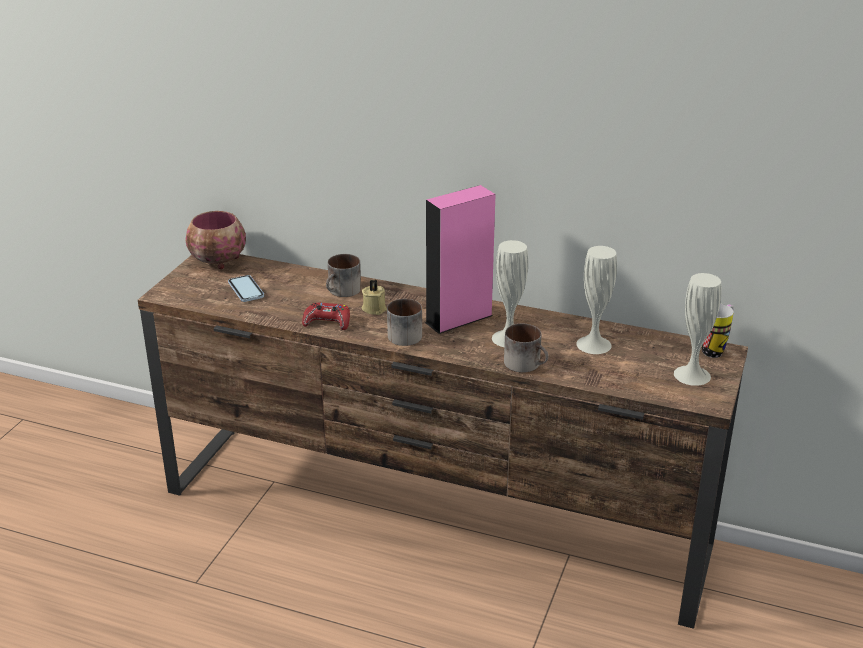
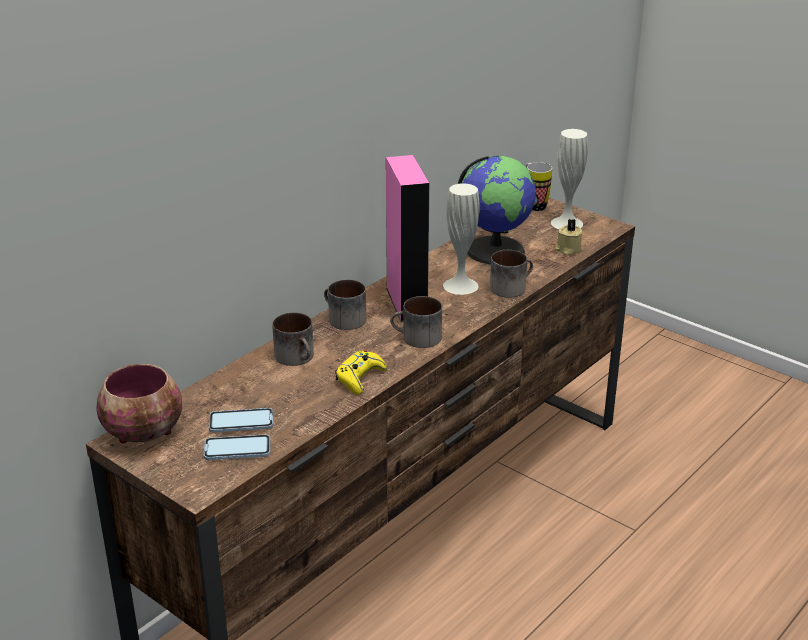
camera: 70 degrees left, 0 degrees up
(213, 296) = (237, 449): none -> phone
(327, 322) = (360, 378): red game controller -> yellow game controller
(374, 308) = (351, 345): beige candle -> beige candle (567, 249)
(411, 297) = (342, 319): none -> mug
(593, 344) = (495, 250): white vase -> globe

